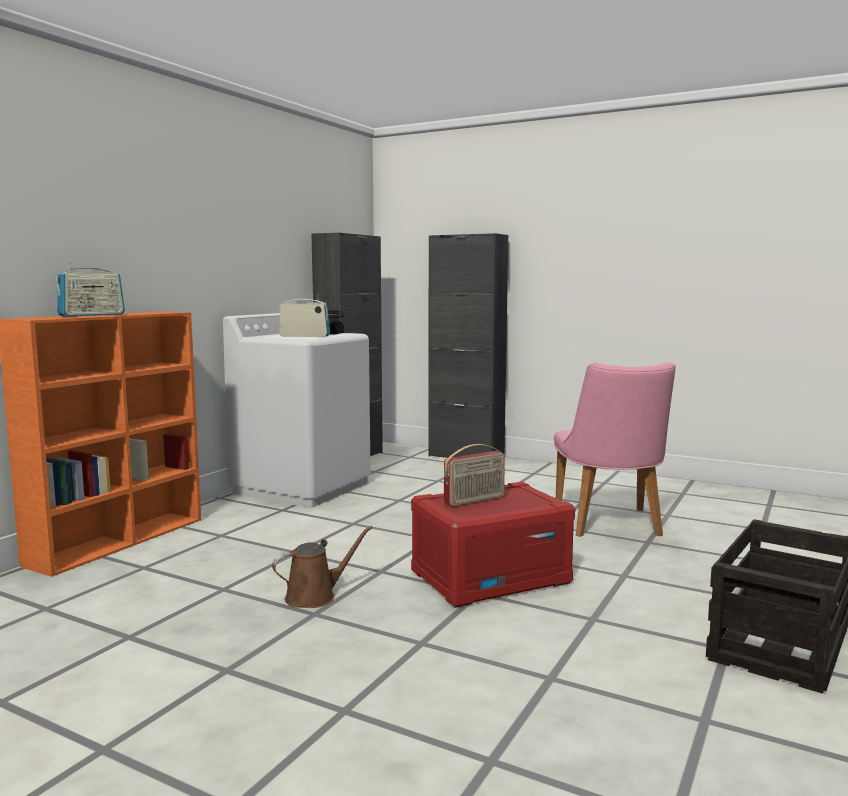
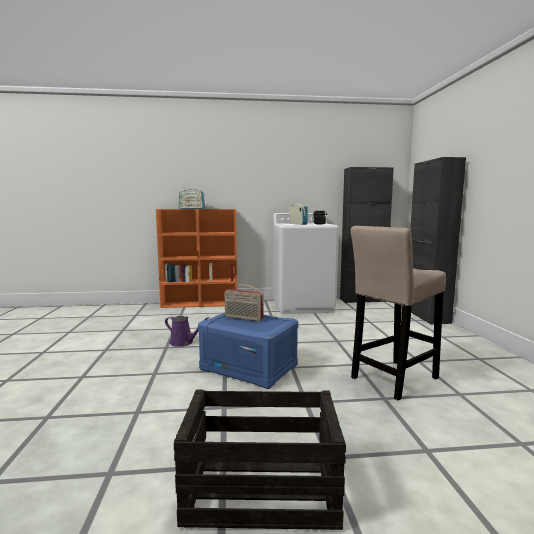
camera: 55 degrees right, 0 degrees up
(315, 596) = (183, 342): brown watering can -> purple watering can
(490, 577) = (249, 368): red storage box -> blue storage box
(611, 526) = (392, 379): pink chair -> beige stool

